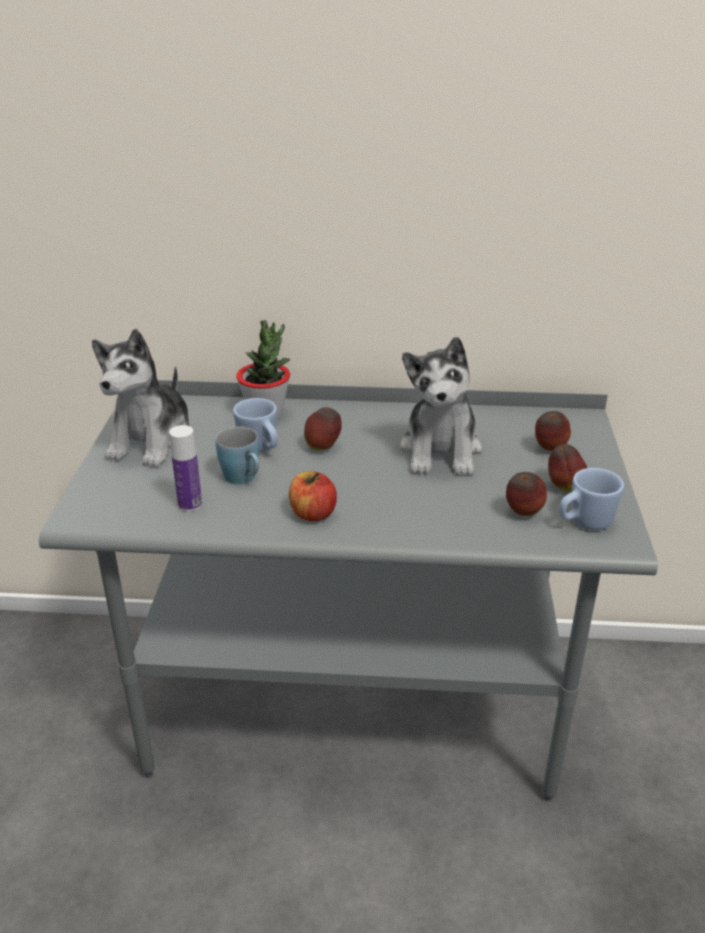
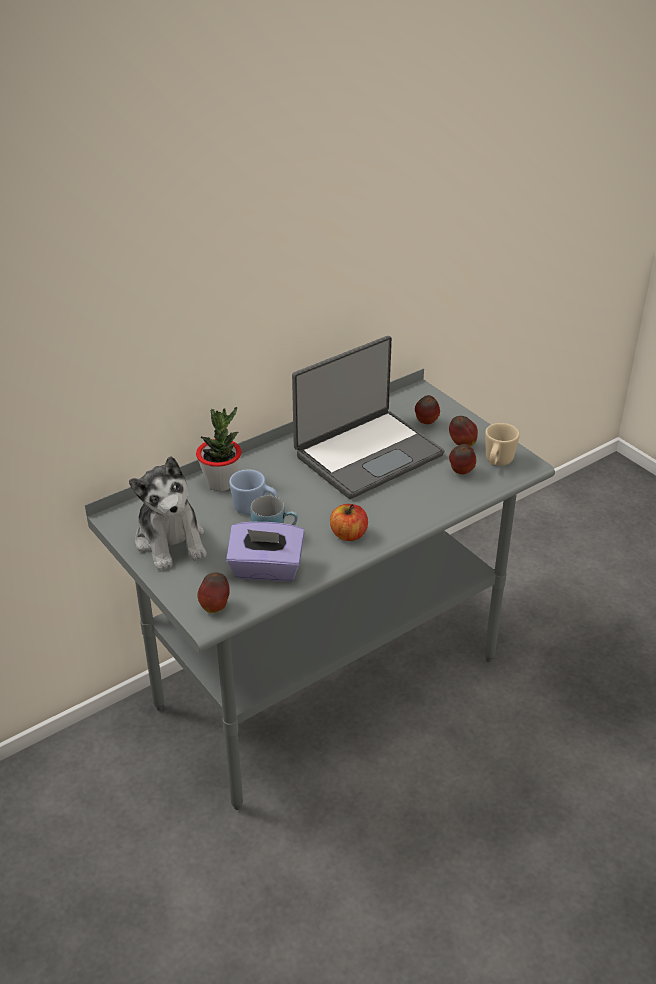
camera: 40 degrees left, 5 degrees up
(190, 504) = (266, 569): bottle -> purple tissue box
(323, 447) = (293, 488): apple -> apple (215, 607)
(441, 450) = (367, 454): plush toy -> laptop
(584, 523) = (497, 462): blue mug -> beige mug

